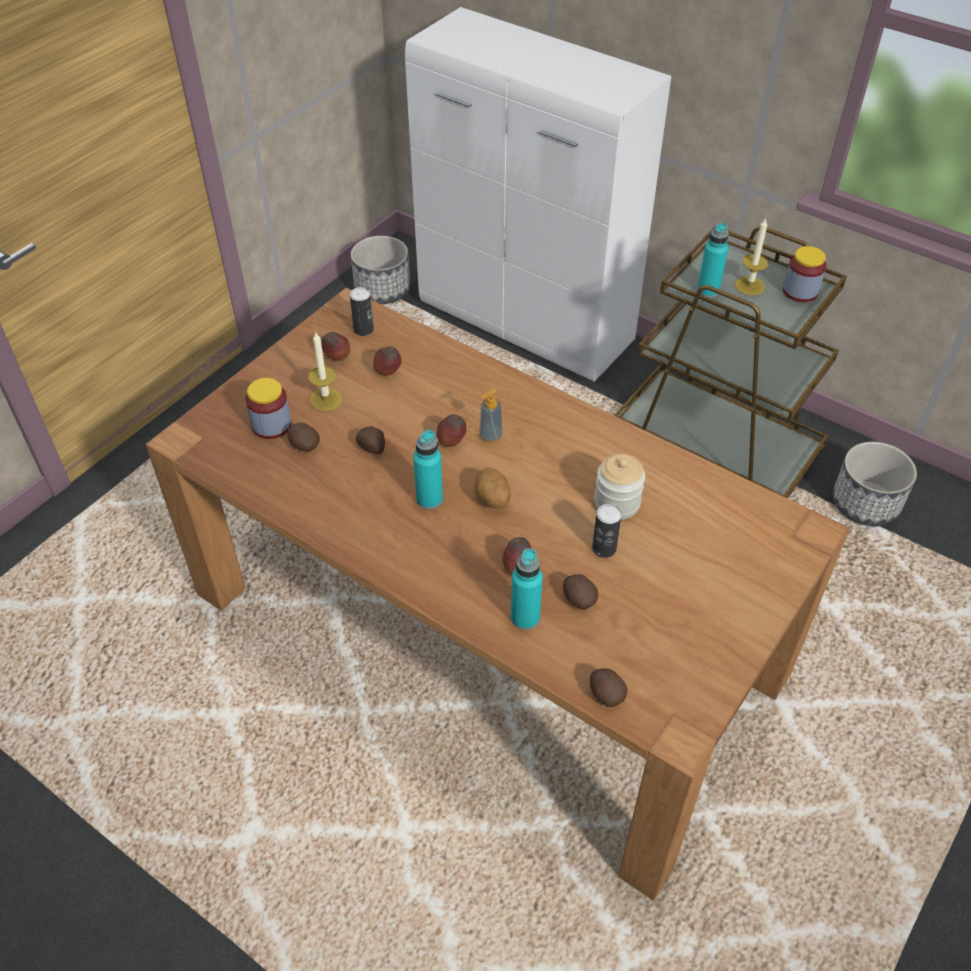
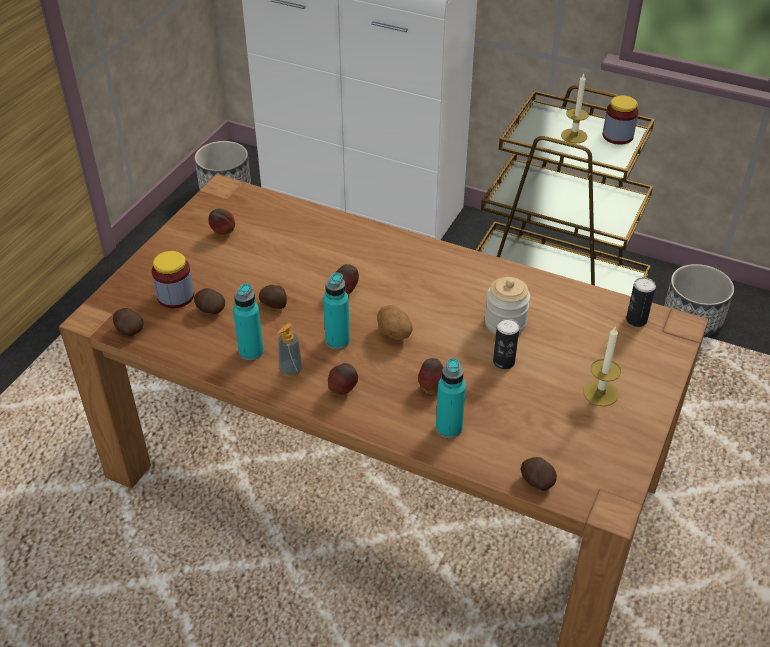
camera: 10 degrees left, 5 degrees down
(326, 399) = (221, 269): candle -> candle (600, 393)
(363, 330) = (241, 207): can -> can (636, 320)
(388, 373) = (273, 240): apple -> apple (343, 391)
(490, 436) = (379, 282): soap dispenser -> soap dispenser (290, 370)
(578, 599) = (492, 406): potato -> potato (129, 330)
(708, 291) = (539, 143): turquoise bottle -> turquoise bottle (251, 352)

